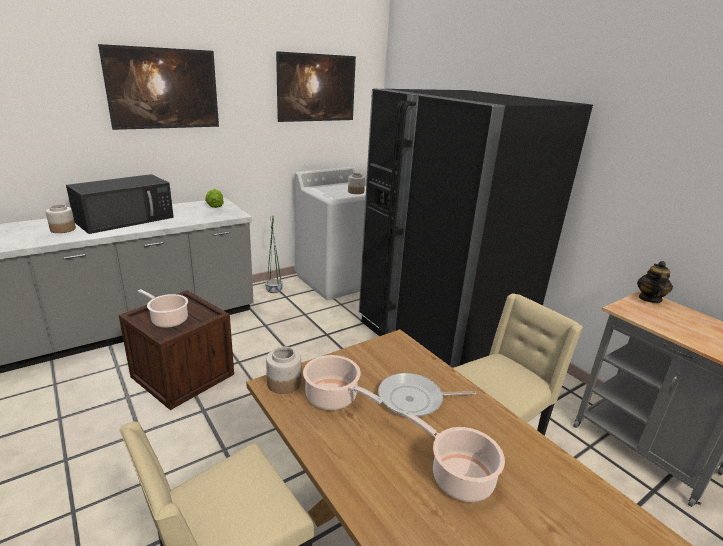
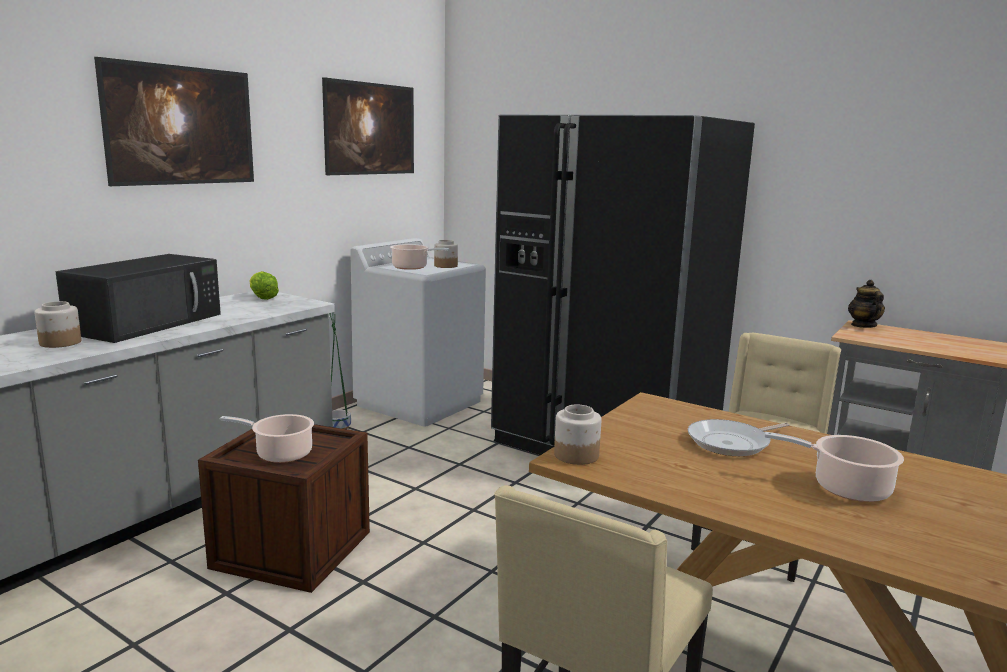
camera: 20 degrees left, 10 degrees down
(334, 398) = (649, 457): cooking pot -> cooking pot (412, 267)

